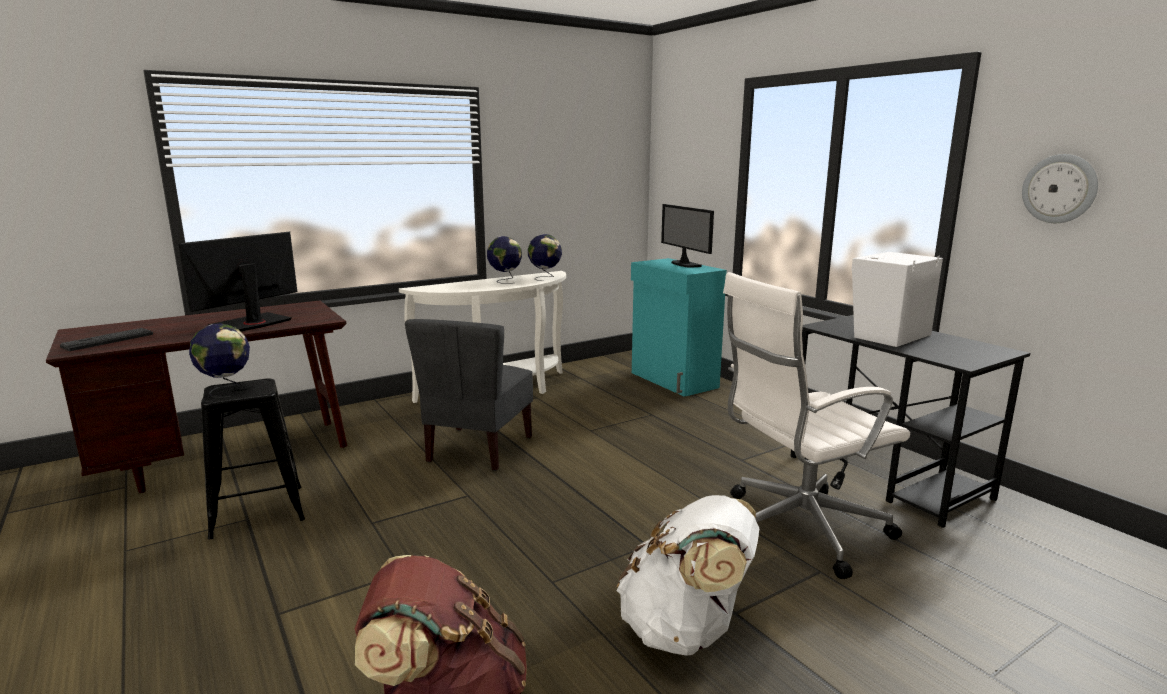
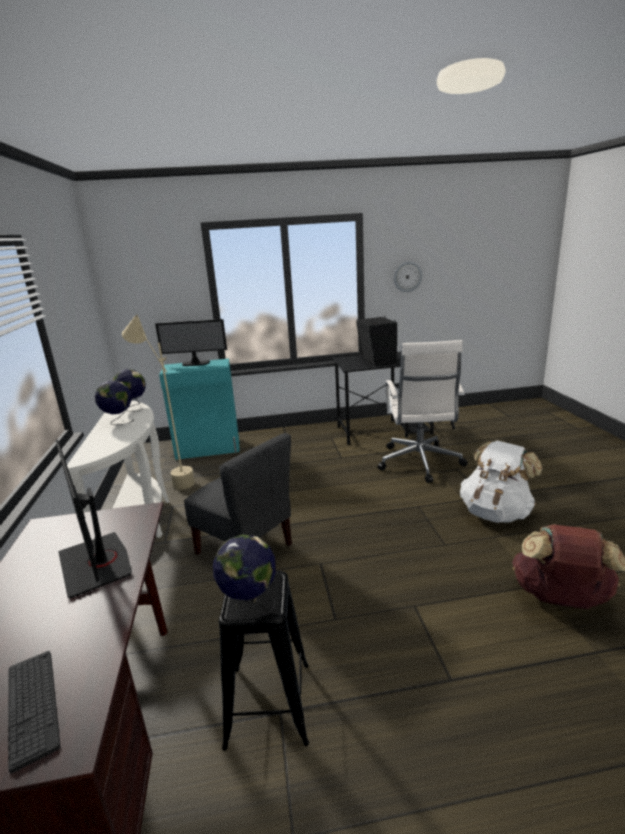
camera: 65 degrees left, 5 degrees up
(589, 383) = (173, 479): none -> beige floor lamp
(888, 335) = (377, 361): white speaker -> black speaker

